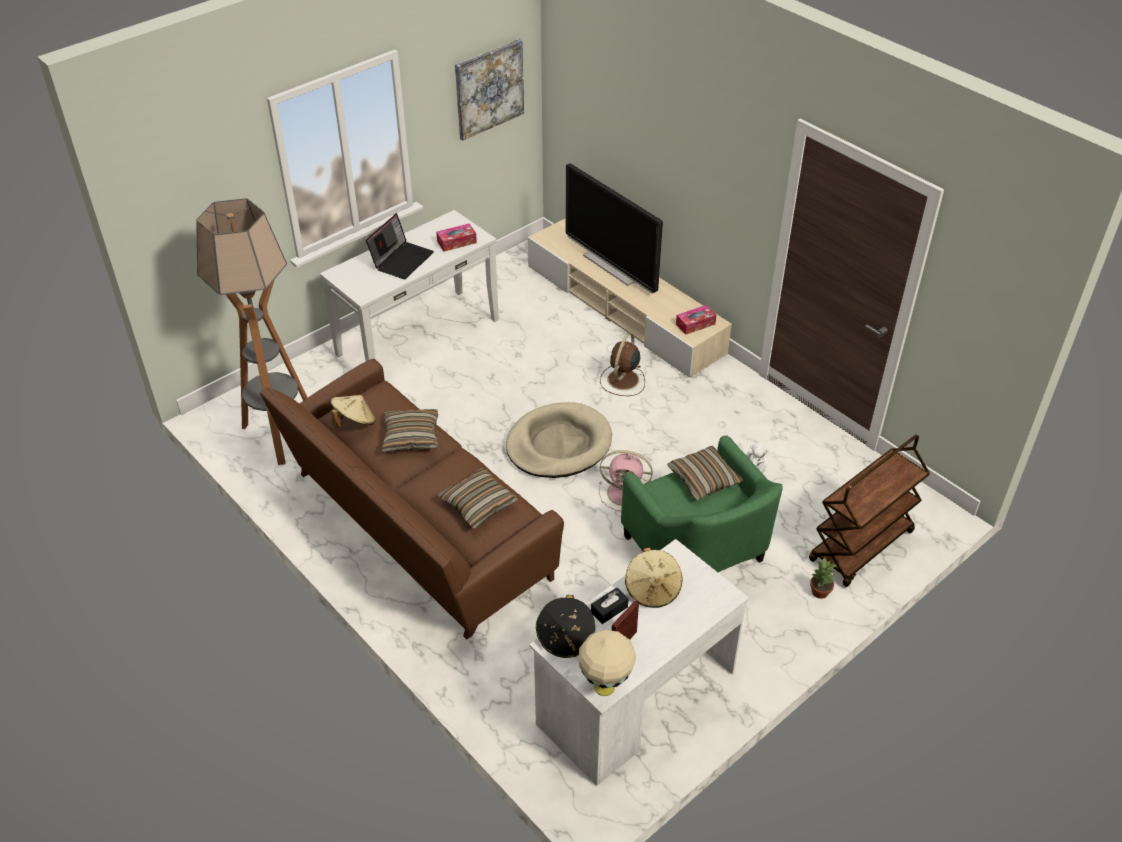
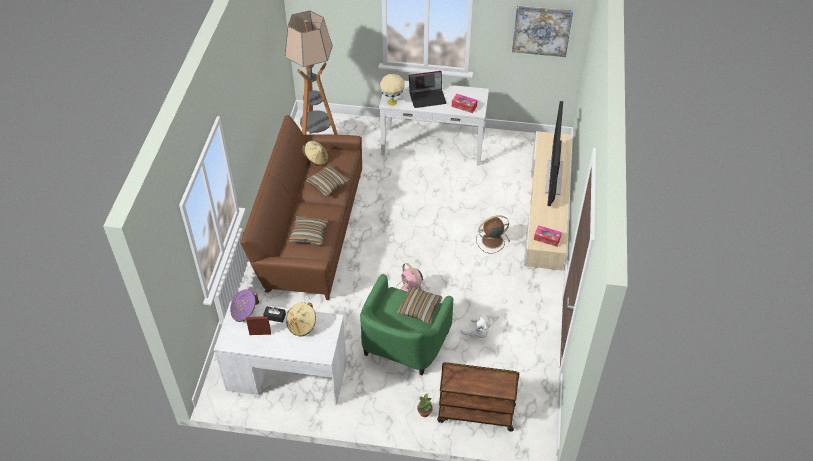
camera: 50 degrees right, 5 degrees up
(558, 444) = (417, 245): beige dog bed -> none
(566, 638) = (244, 311): black hat -> purple hat
(605, 687) = (229, 342): beige table lamp -> beige table lamp (392, 102)

